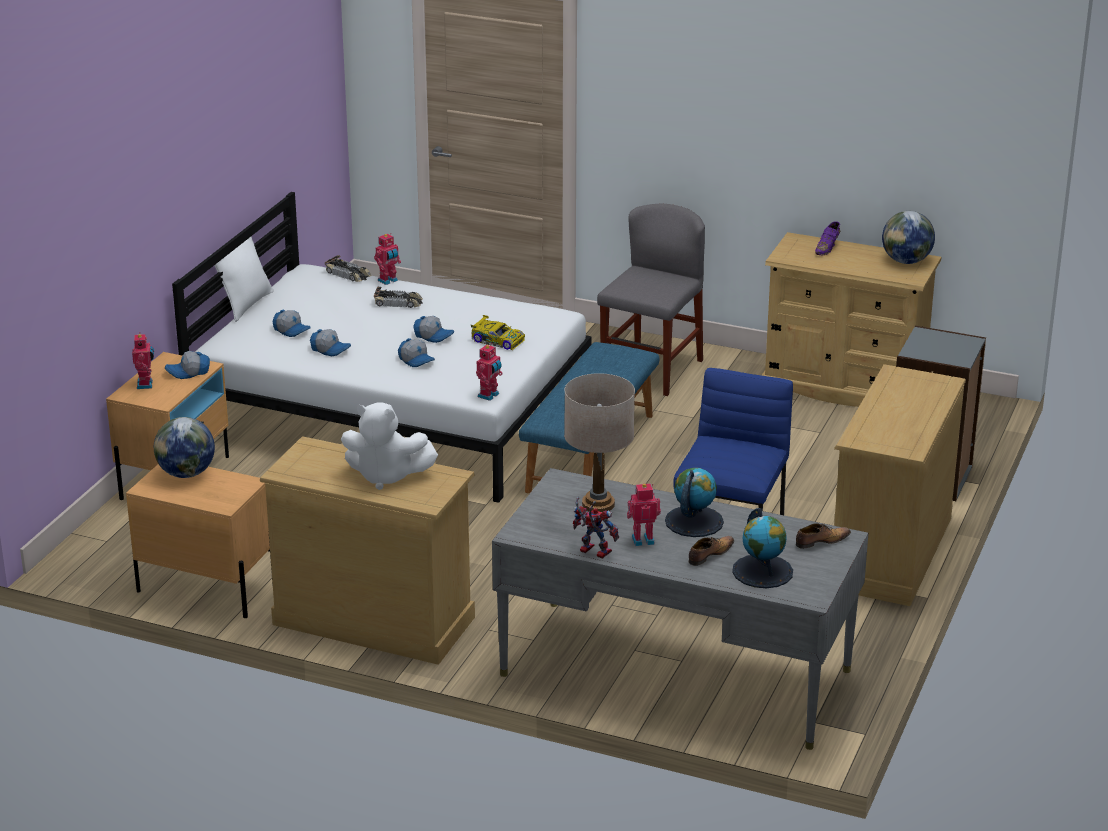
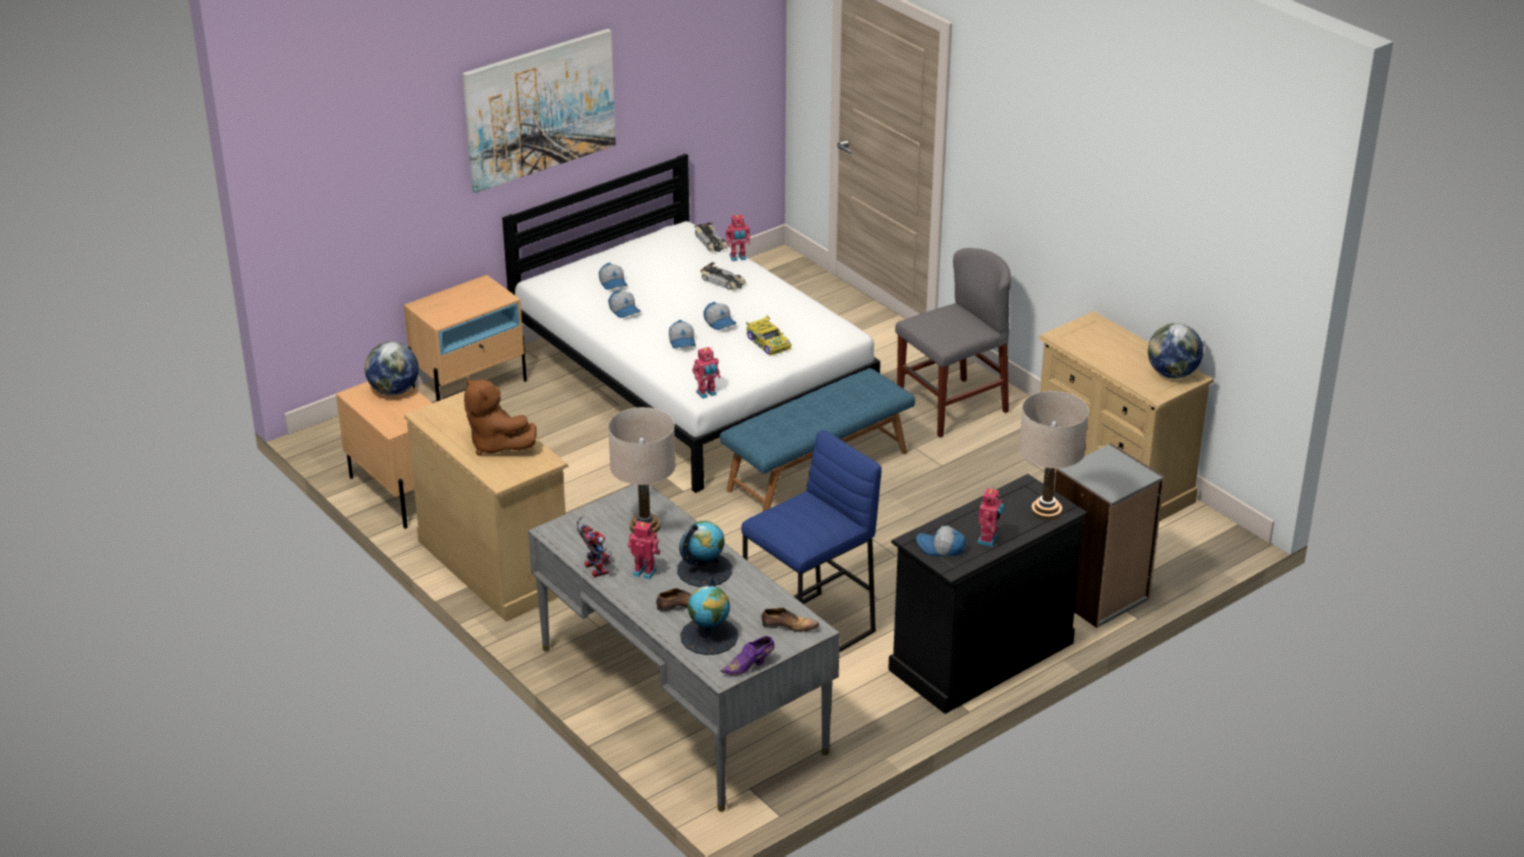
camera: 30 degrees right, 5 degrees up
(146, 384) = (444, 301): toy robot -> toy robot (989, 540)
(188, 372) = (485, 300): cap -> cap (941, 548)
(189, 157) = (540, 109): none -> picture
(245, 305) = (602, 248): white pillow -> none
(386, 476) = (496, 445): white plush toy -> brown plush toy
(827, 248) = (1112, 339): purple shoe -> purple shoe (749, 666)
(889, 552) = (980, 656): beige dresser -> black dresser
(933, 387) = (1046, 511): none -> beige table lamp

